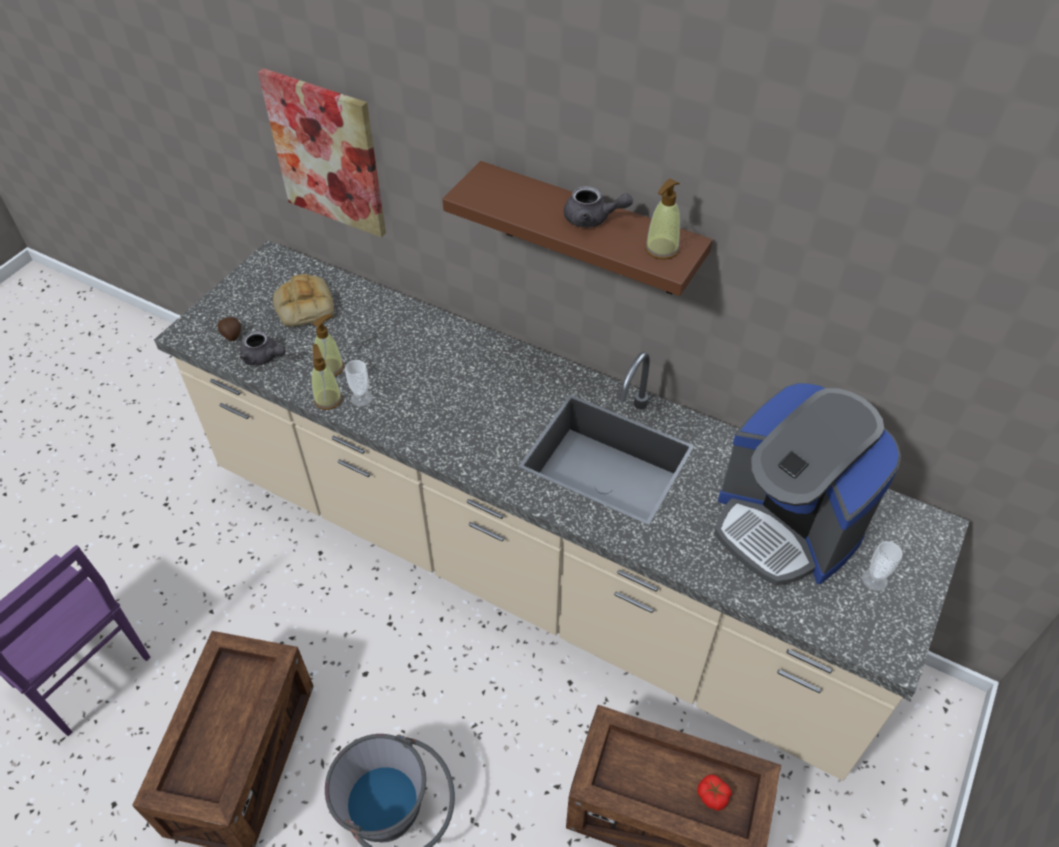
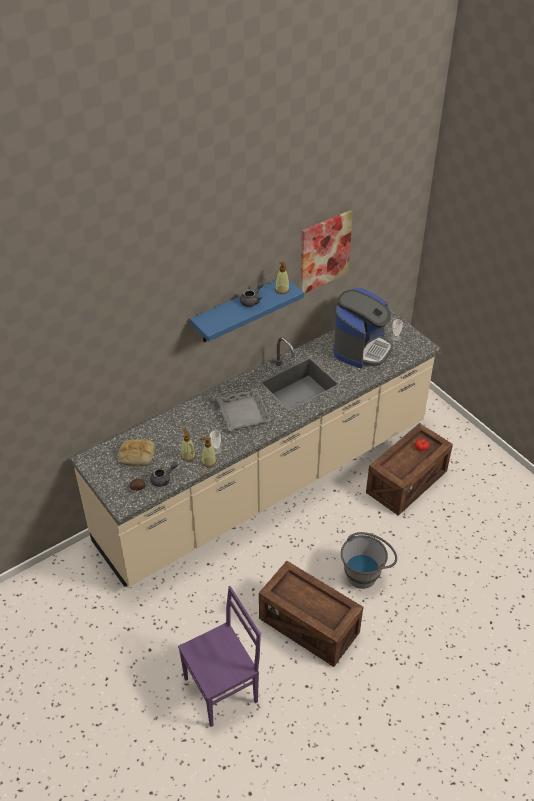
camera: 65 degrees left, 5 degrees down
(327, 154) = (108, 377): picture -> picture (324, 251)
(474, 402) = (243, 413): none -> grey tray
(589, 231) = (238, 311): brown shelf -> blue shelf
(786, 526) = (361, 348): coffee machine -> coffee machine turned 45 degrees counterclockwise

